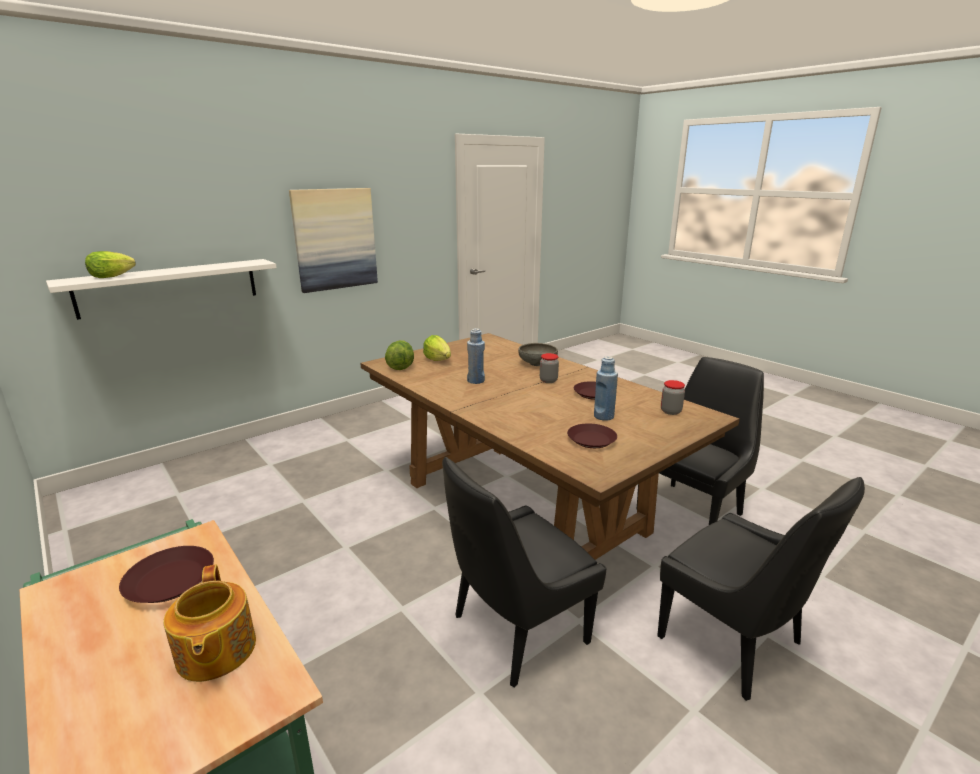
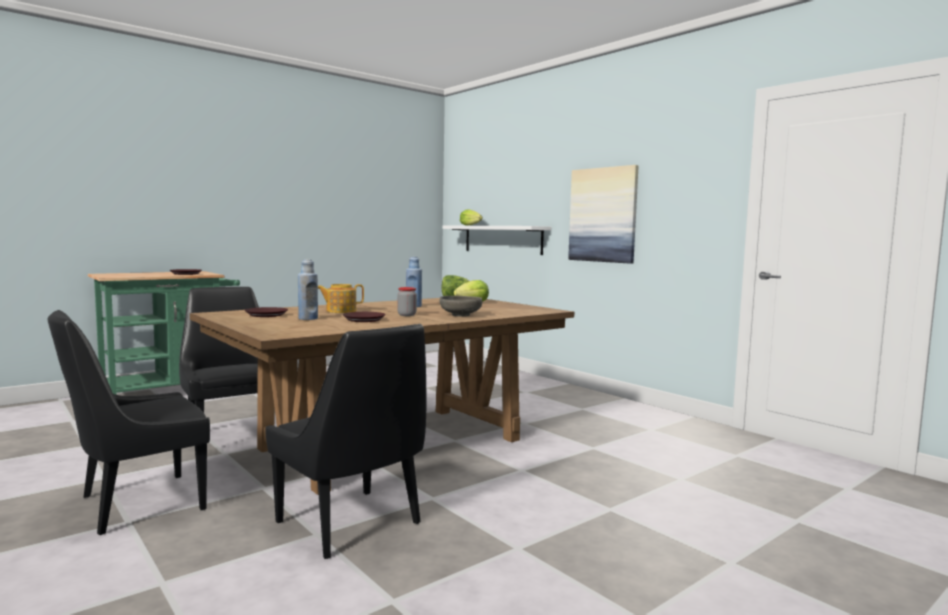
camera: 90 degrees right, 15 degrees down
(215, 652) = (138, 275): teapot -> teapot (340, 311)
(670, 411) = (300, 329): jar -> none

